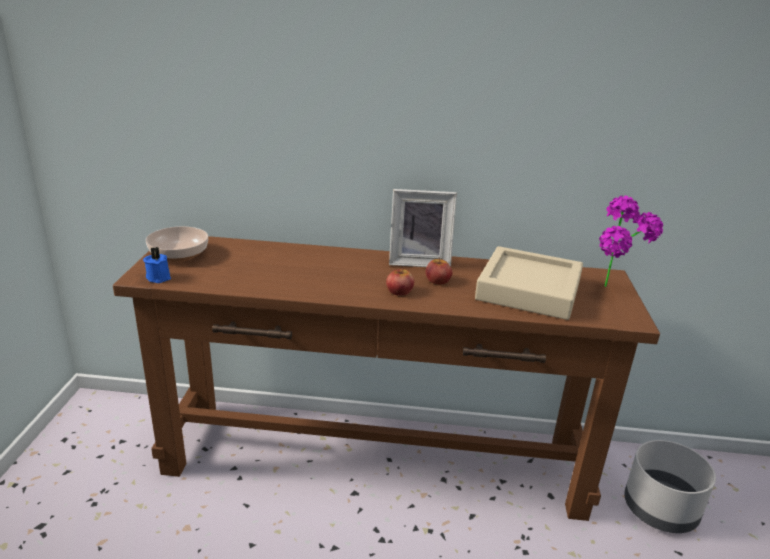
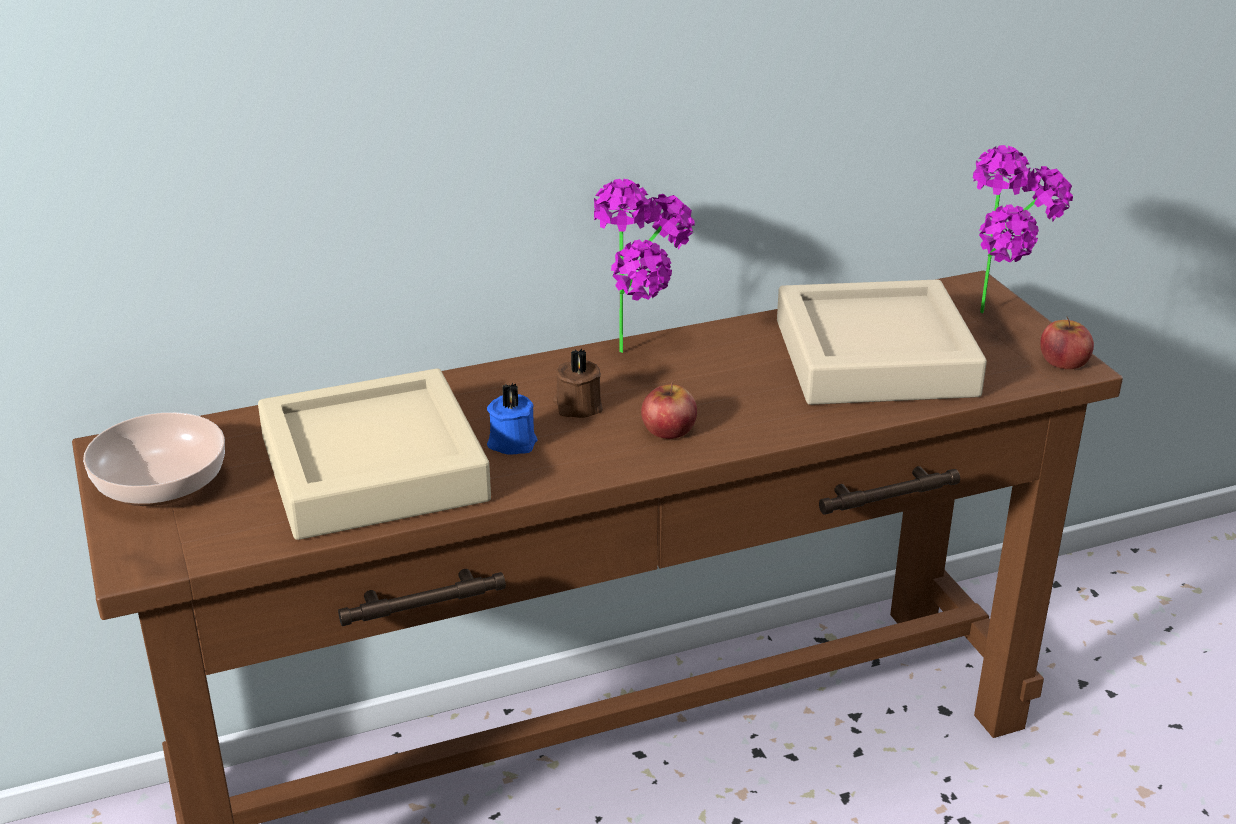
camera: 25 degrees left, 5 degrees up
(159, 277) = (180, 548): blue candle -> blue candle (511, 441)
(260, 271) = (373, 469): none -> beige tray
(368, 272) = (577, 406): none -> brown candle
(419, 261) = (644, 354): picture frame -> potted plant
(437, 280) = (712, 385): apple -> apple (1064, 361)
(661, 509) = (1115, 666): grey planter -> none

